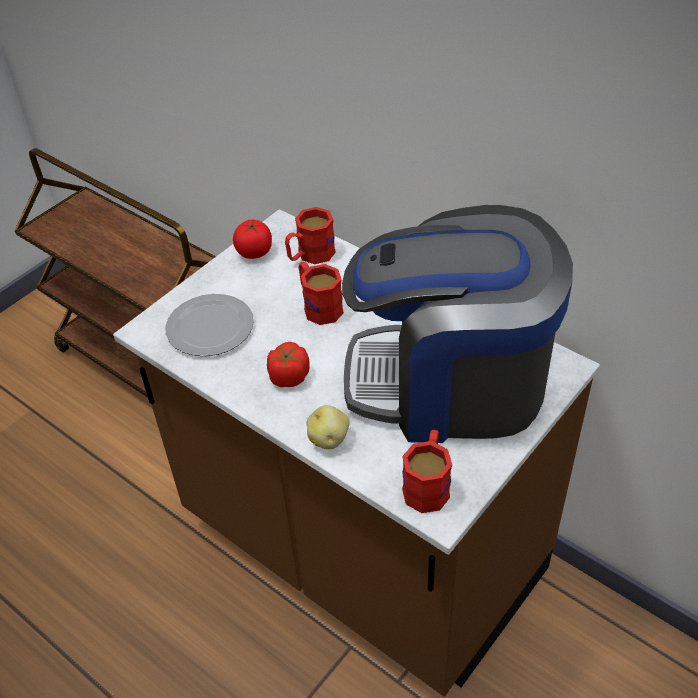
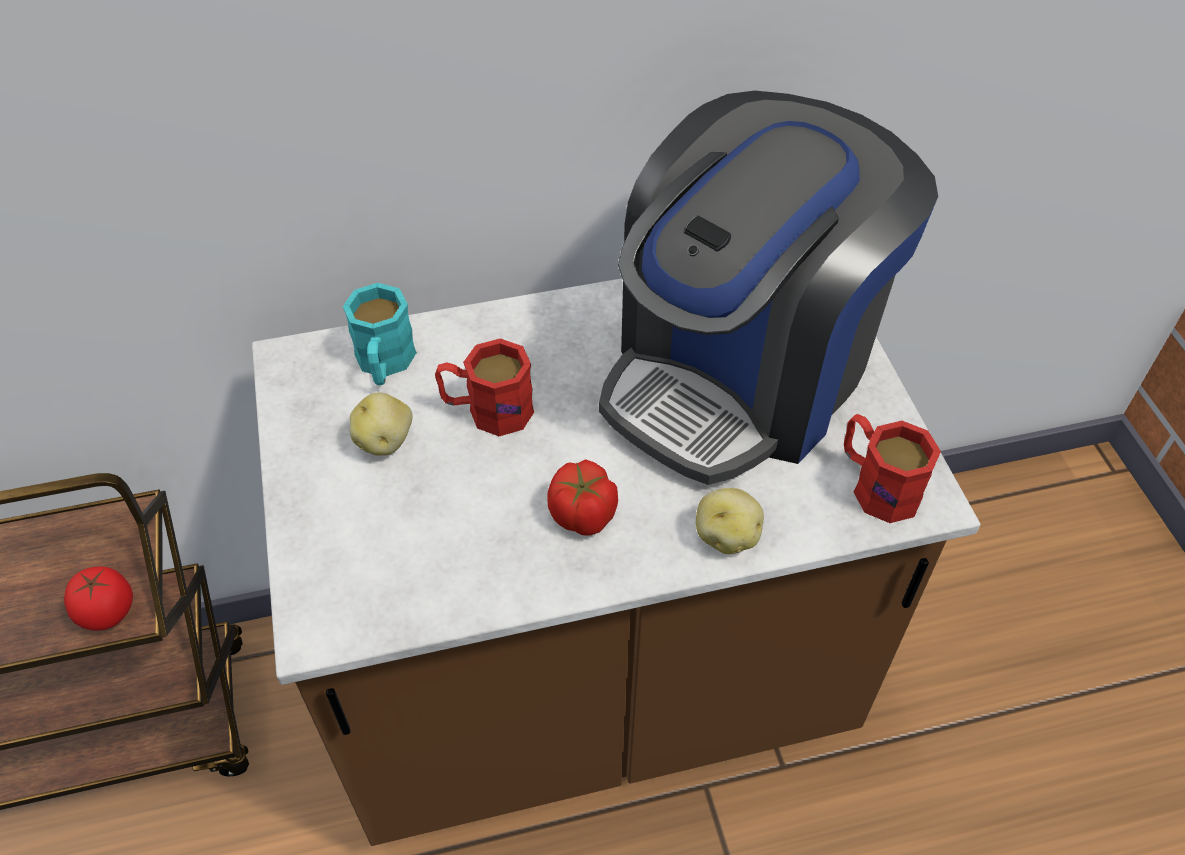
camera: 55 degrees left, 5 degrees up
(210, 329) = (402, 549): plate -> none
(254, 252) = (306, 414): tomato -> tomato (107, 611)
(265, 285) = (385, 440): none -> potato
(310, 255) = (384, 364): red mug -> turquoise mug

